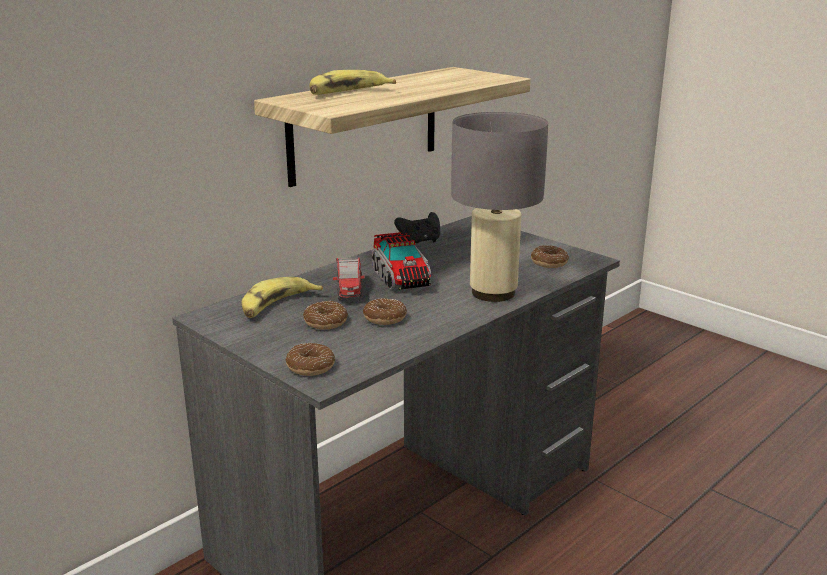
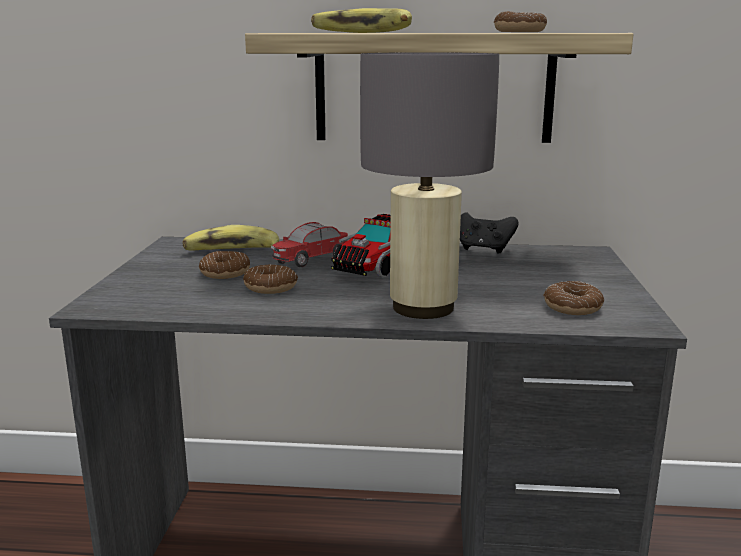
camera: 50 degrees right, 5 degrees down
(310, 367) = (119, 294): donut -> donut (519, 32)

